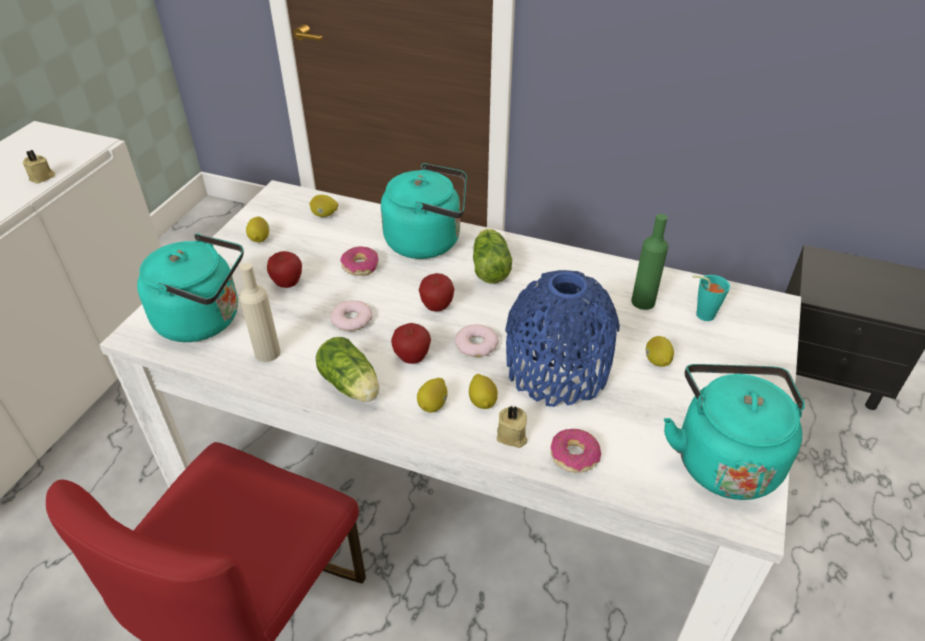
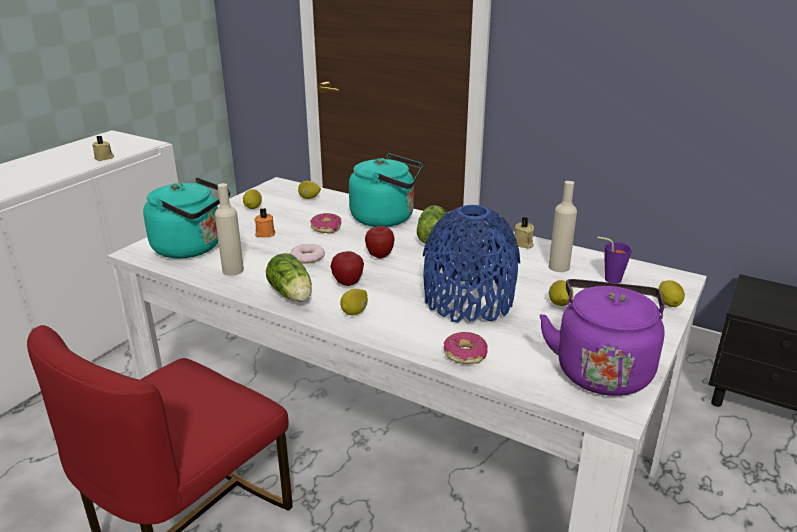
camera: 10 degrees right, 15 degrees down
(288, 283) = (265, 233): apple -> orange candle
(476, 344) = (404, 280): donut -> none
(482, 401) = (397, 314): lemon -> lemon (668, 303)
(512, 436) = (414, 337): beige candle -> beige candle (523, 244)
(643, 302) = (559, 267): green bottle -> beige bottle
(700, 314) = (608, 279): turquoise cup -> purple cup
(724, 457) = (601, 369): turquoise kettle -> purple kettle

